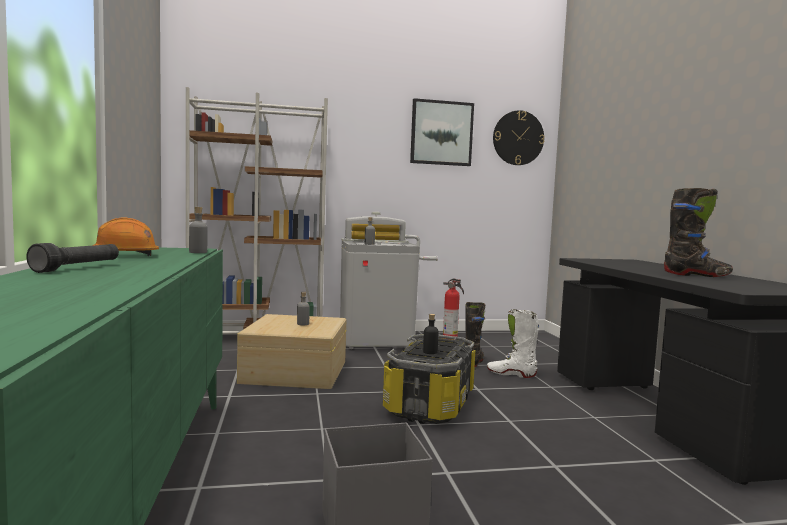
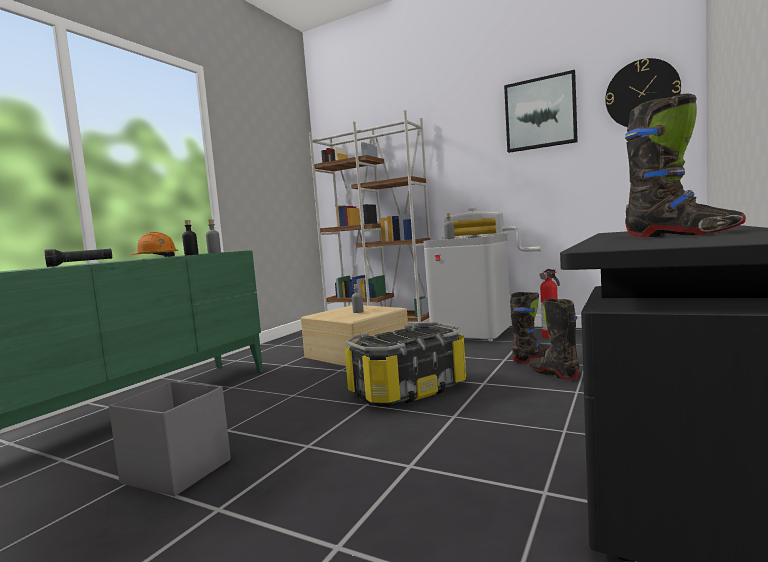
camera: 40 degrees right, 0 degrees up
(430, 352) = (396, 337): black bottle -> black bottle (191, 255)
(511, 374) = (553, 373): white boot -> black boot

